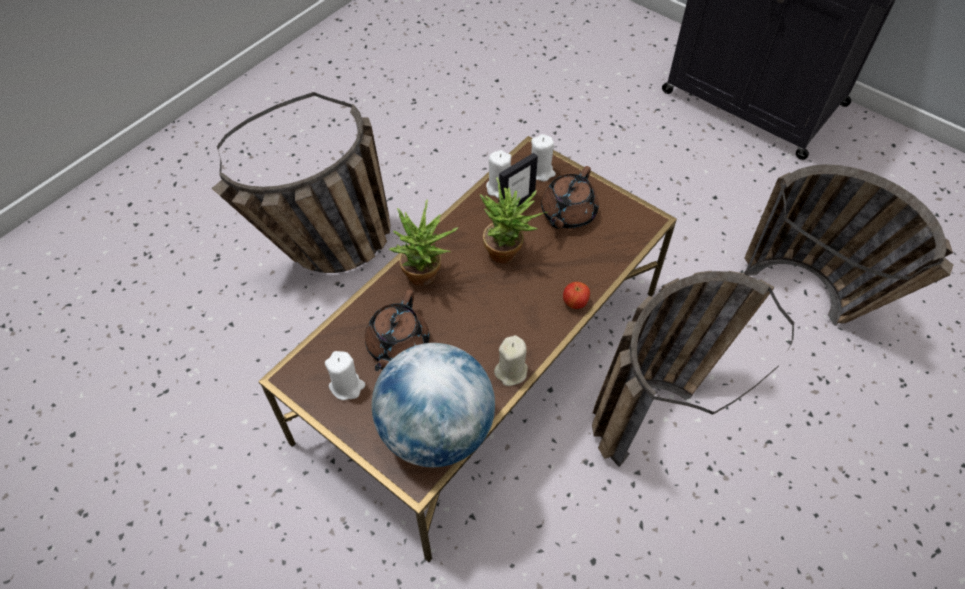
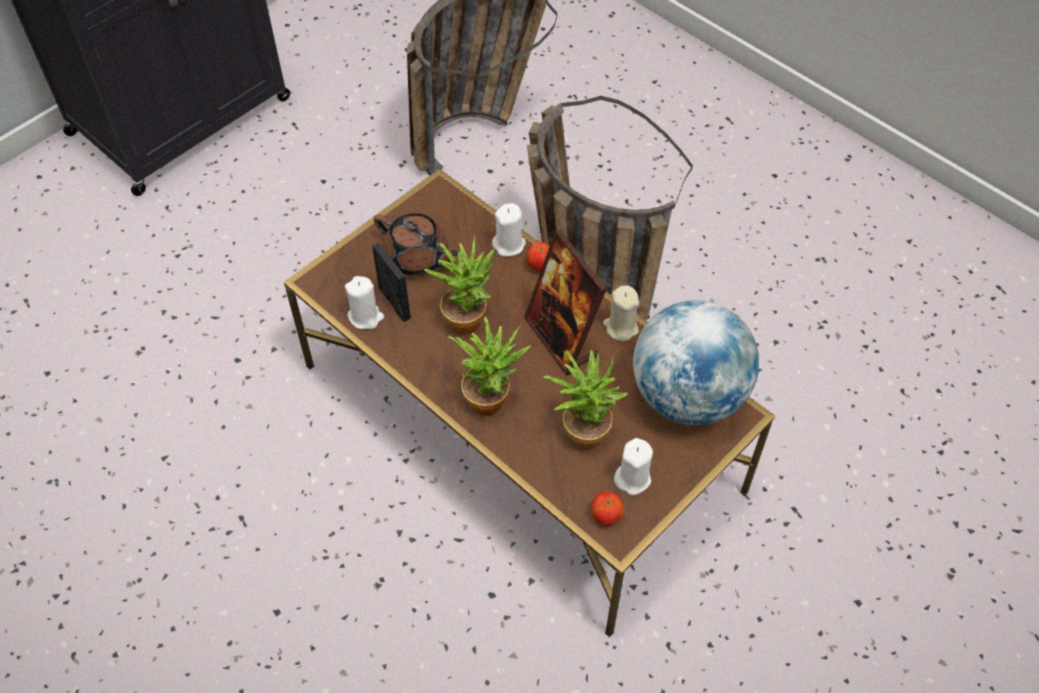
camera: 85 degrees left, 0 degrees up
(310, 367) = (606, 516): none -> apple
(326, 255) = (327, 600): basket -> none
(397, 346) = (582, 428): brown teapot -> potted plant
(493, 325) = (562, 338): none -> picture frame
(541, 171) = (347, 275): white candle -> white candle (509, 244)

